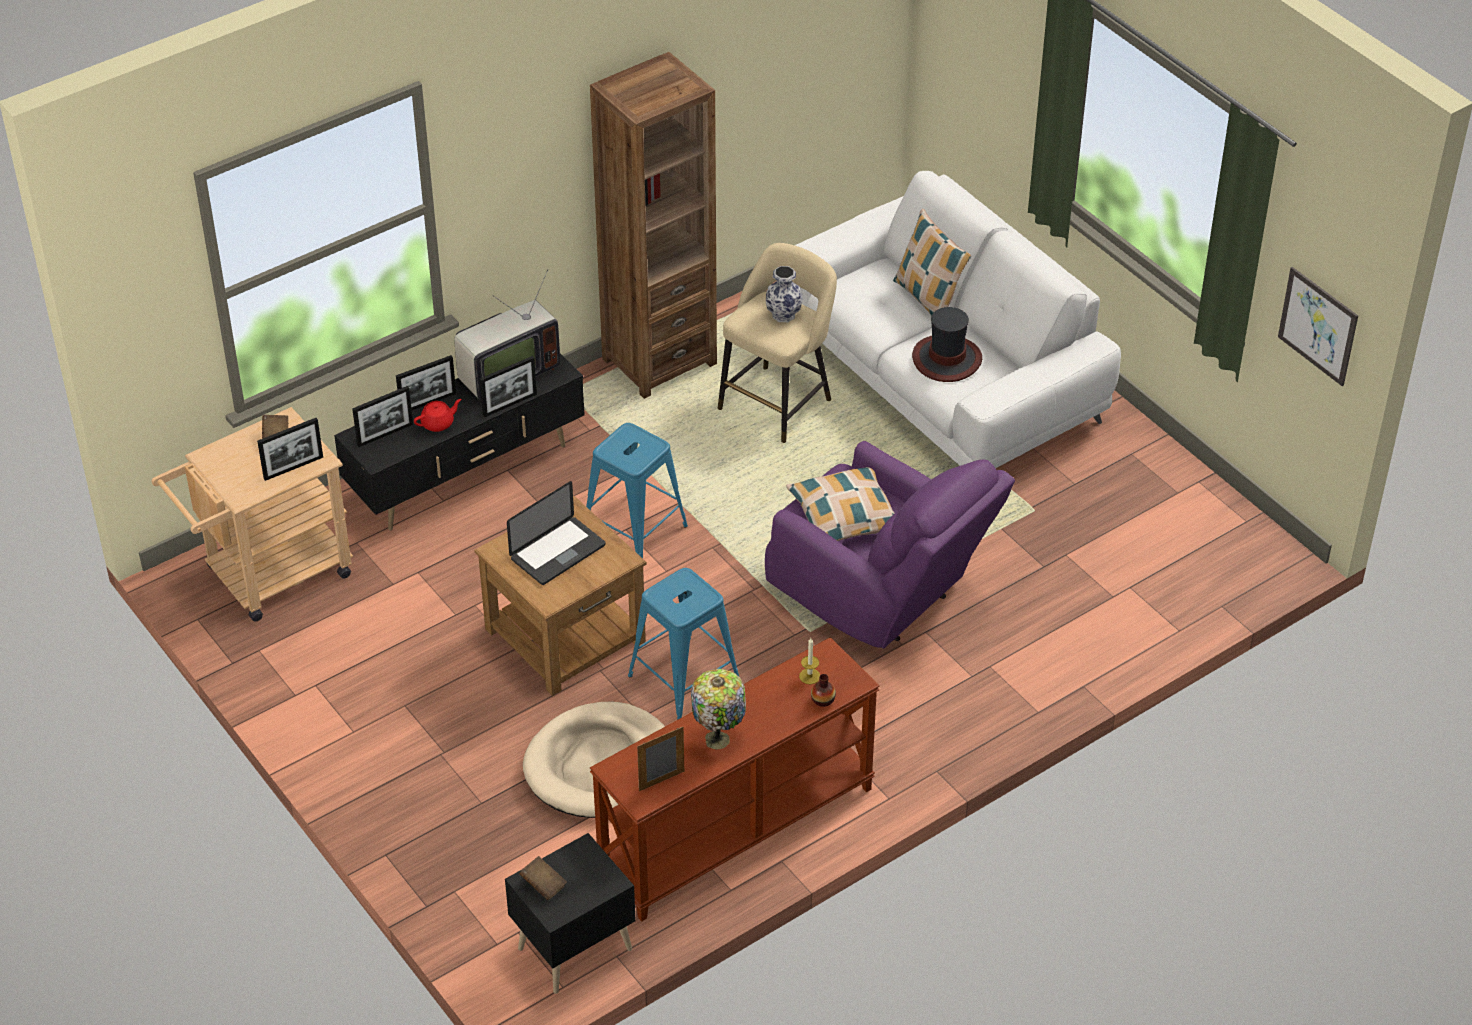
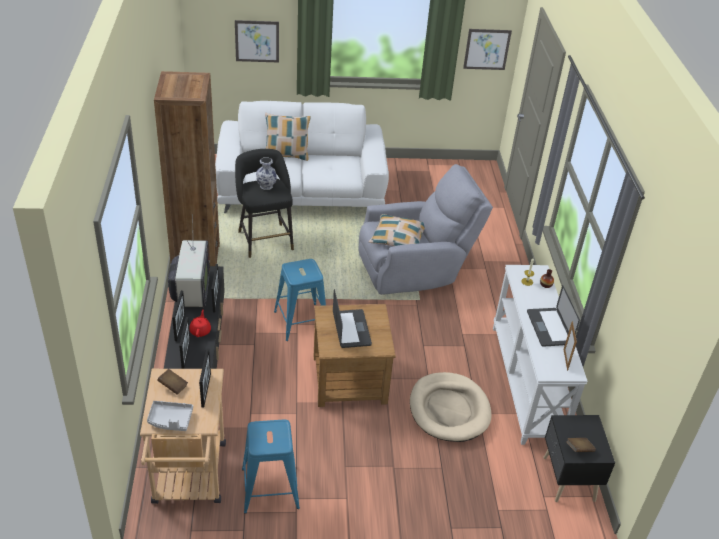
camera: 60 degrees left, 5 degrees down
(223, 465) = (170, 420): none -> grey tray
(684, 678) = (414, 352): blue stool -> blue stool (269, 488)
(719, 738) = (549, 328): table lamp -> laptop
(737, 831) = (527, 383): brown console table -> white console table
(778, 401) = (264, 238): beige stool -> black stool
(880, 594) = (415, 269): purple armchair -> grey armchair
(947, 359) = (329, 168): hat -> none
(1000, 85) = (257, 41): none -> picture

